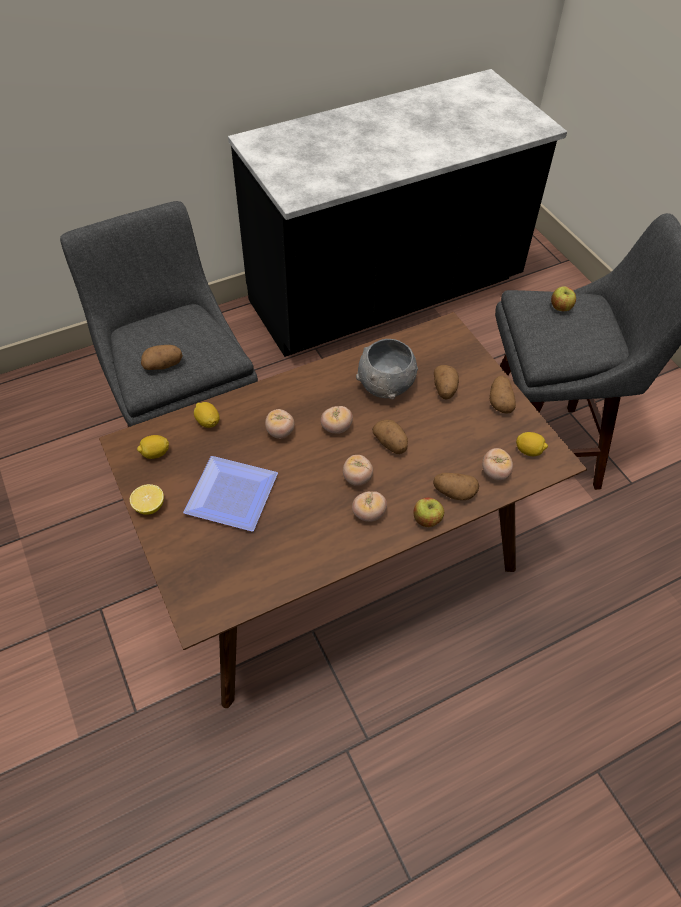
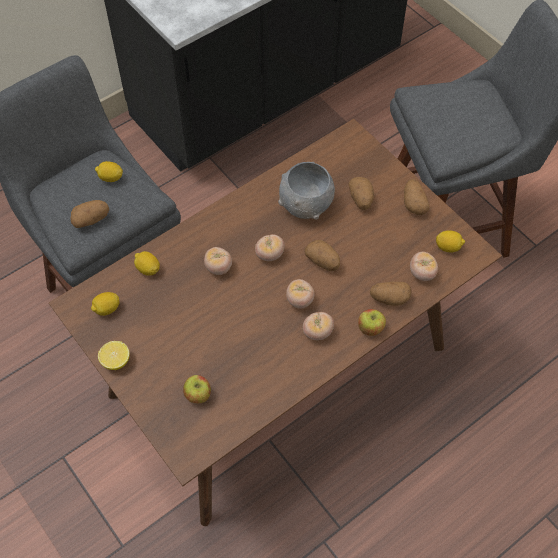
camera: 10 degrees left, 5 degrees up
(194, 329) = (110, 178): none -> lemon
(228, 497) = (186, 339): plate -> none
(560, 307) = (452, 99): apple -> apple (198, 395)

